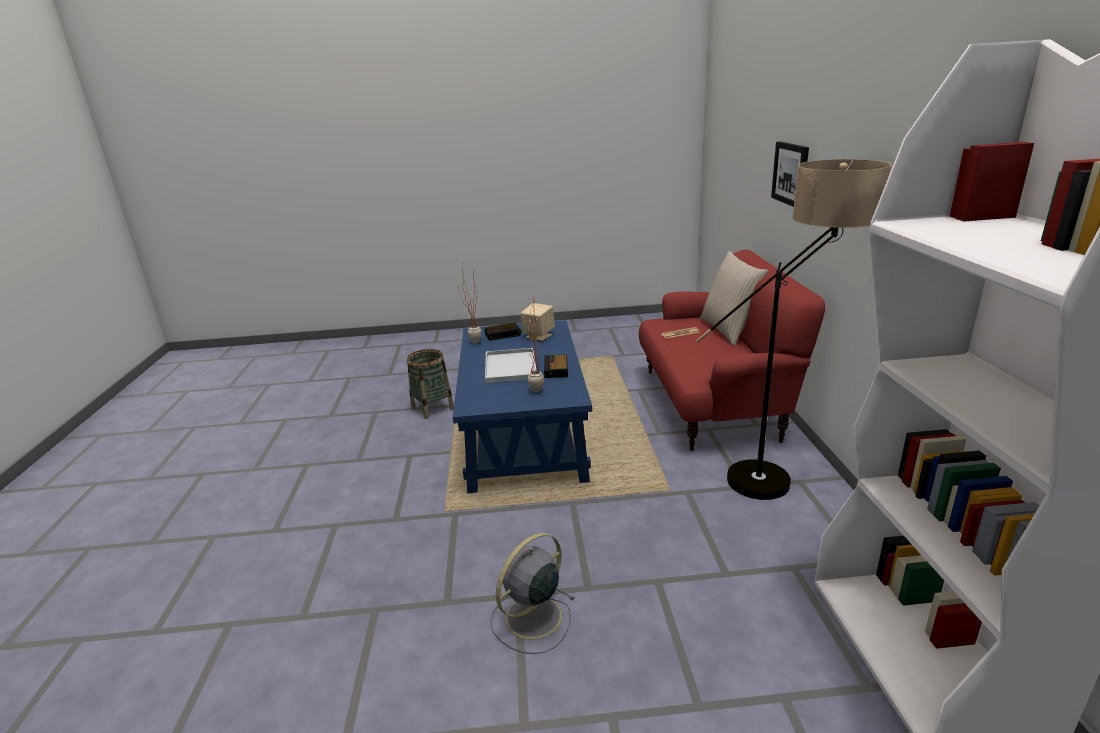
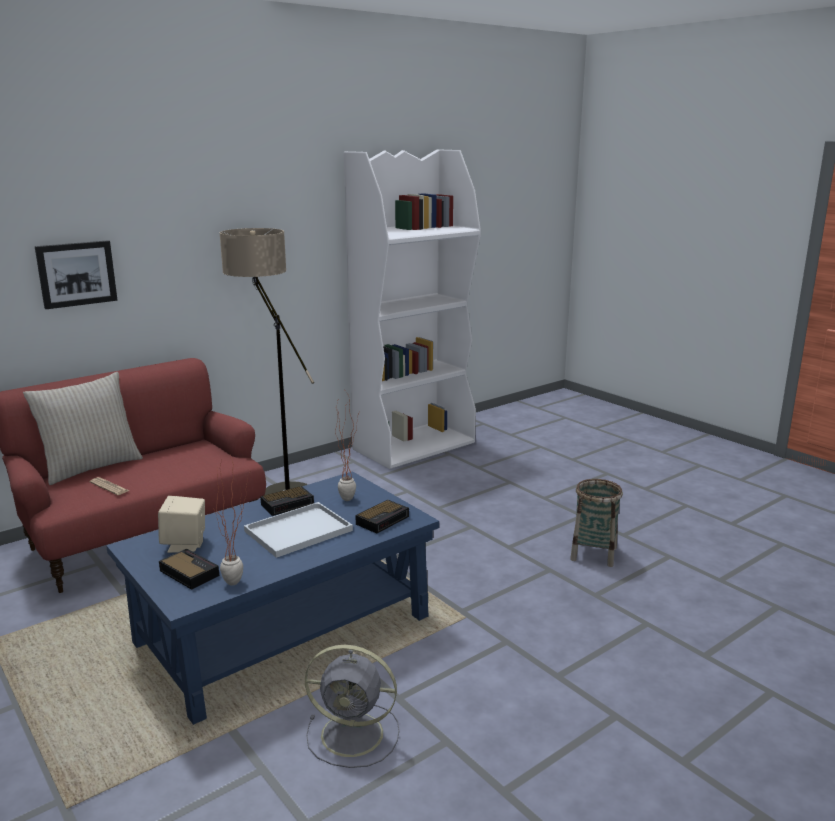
camera: 125 degrees left, 5 degrees down
(432, 408) = (257, 752): basket -> basket (593, 554)
(484, 396) = (383, 520): none -> alarm clock
(531, 618) = (519, 536): grey fan -> grey fan (355, 734)

